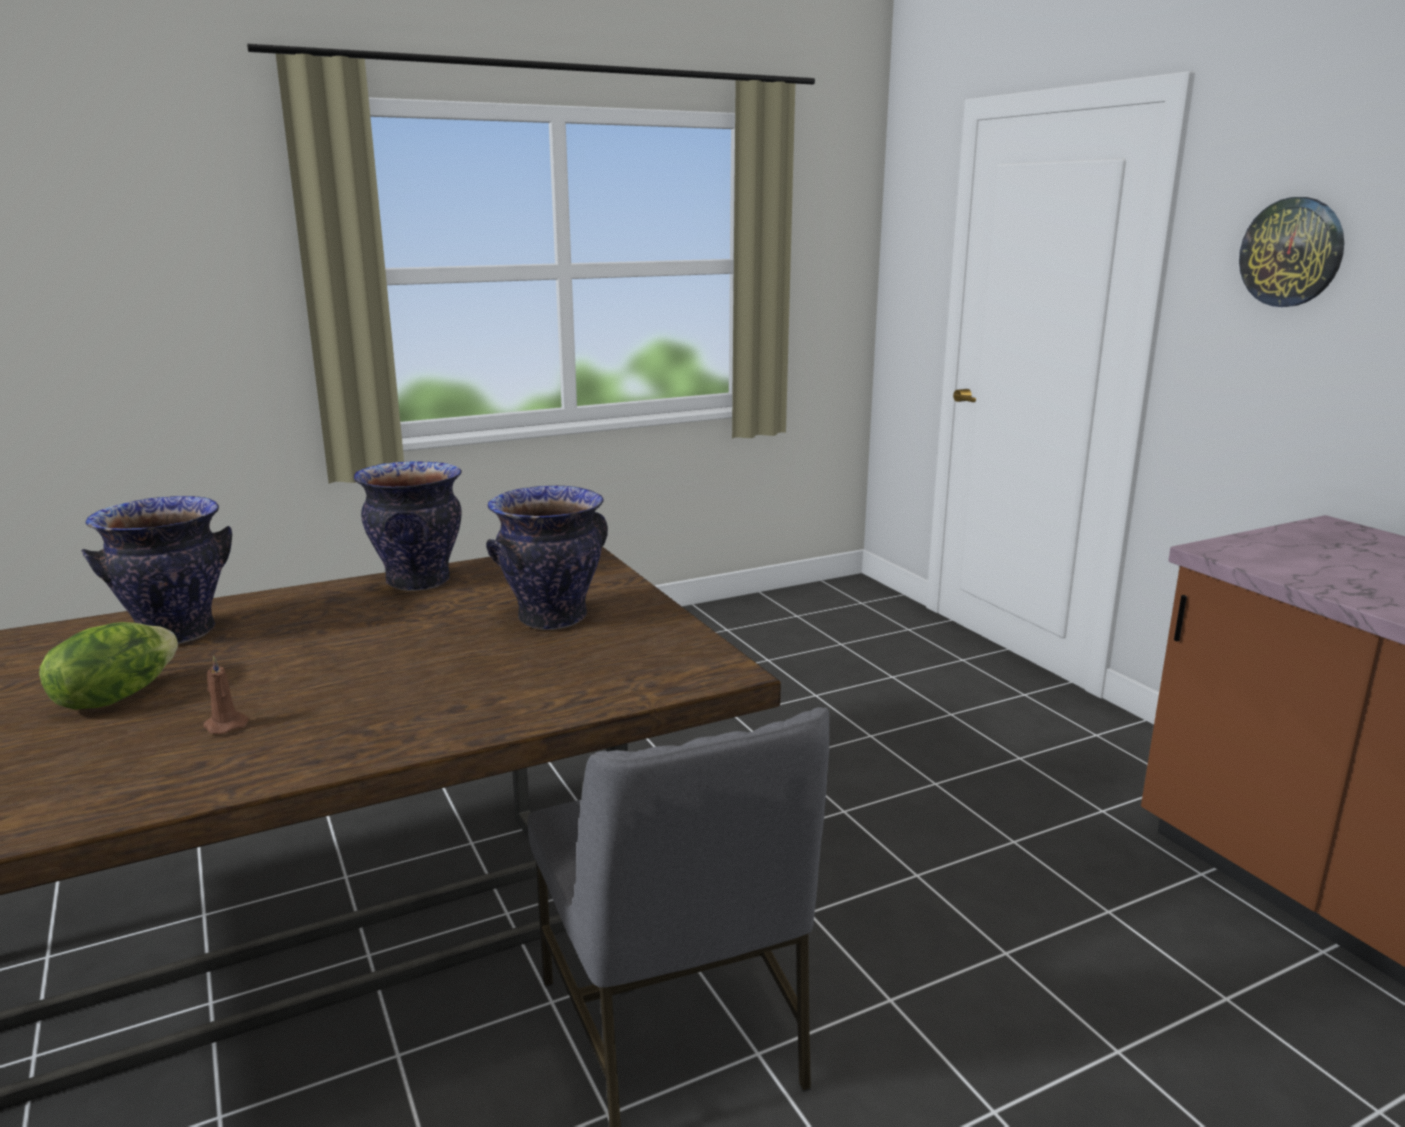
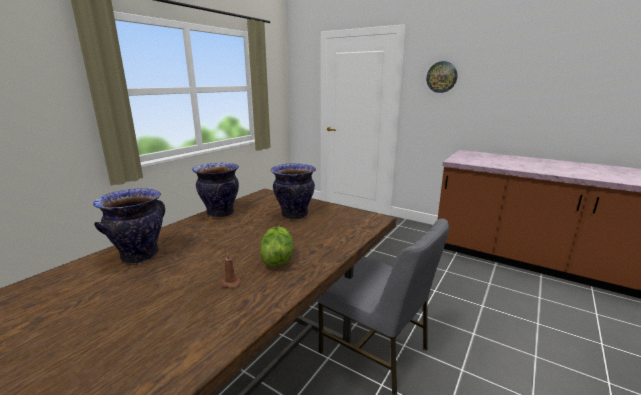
camera: 30 degrees left, 0 degrees up
(115, 697) = (153, 288): lettuce -> lettuce (277, 259)

